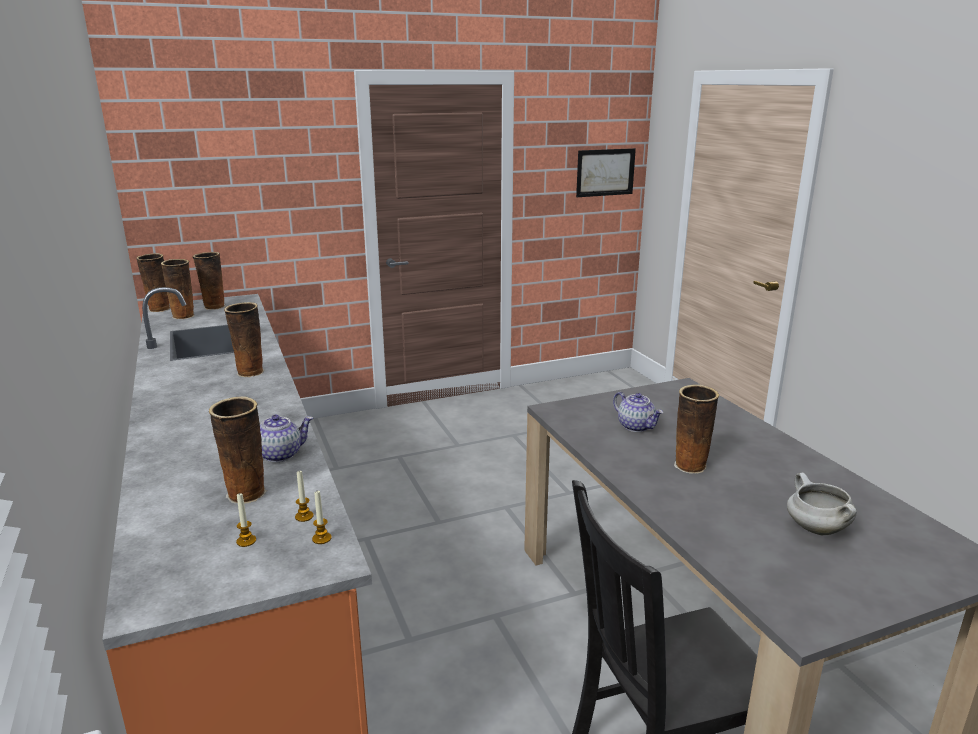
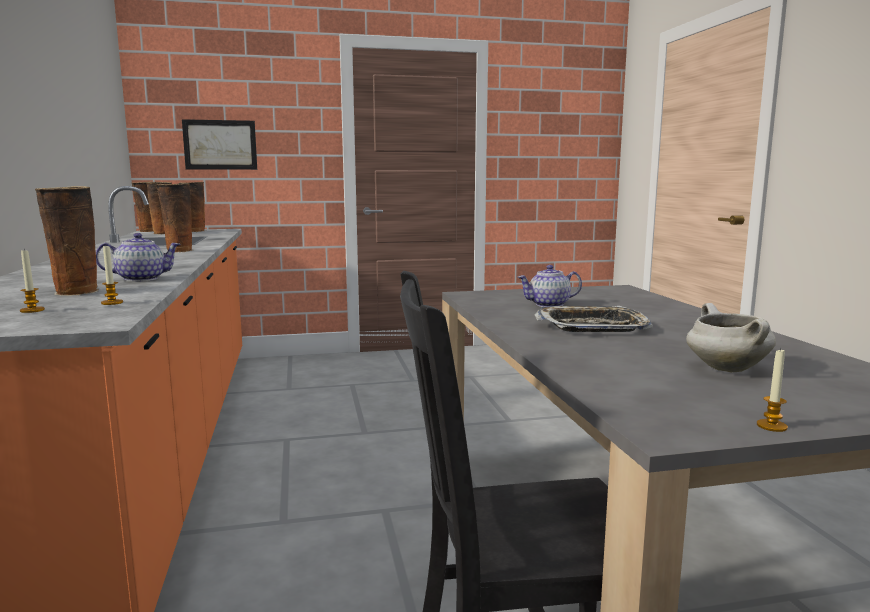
camera: 10 degrees right, 10 degrees down
(322, 538) = (109, 312): candle -> candle (771, 426)
(605, 172) = (579, 140): picture -> picture (220, 145)
(636, 426) = (549, 305): teapot -> teapot turned 105 degrees clockwise
(690, 466) = (592, 327): vase -> tray

